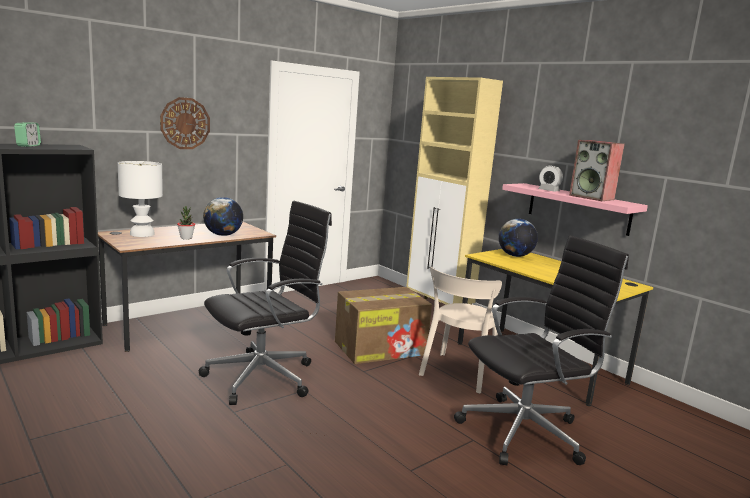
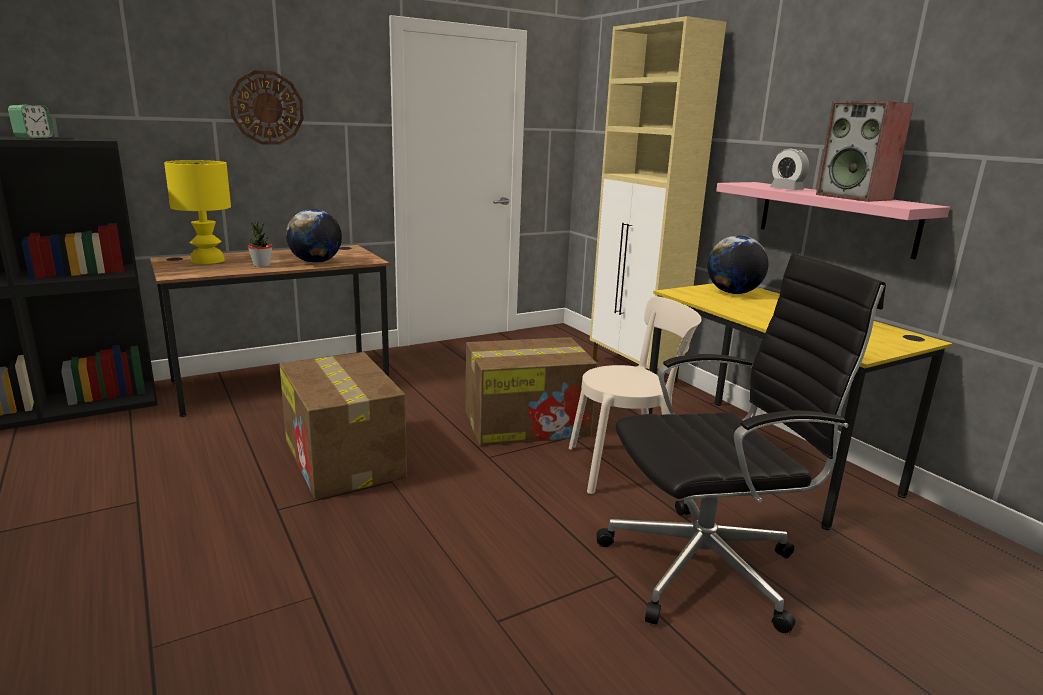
camera: 10 degrees right, 5 degrees up
(141, 234) = (207, 260): white table lamp -> yellow table lamp
(264, 377) = (344, 459): black office chair -> cardboard box
(457, 374) = (628, 467): beige chair -> beige chair turned 135 degrees counterclockwise

